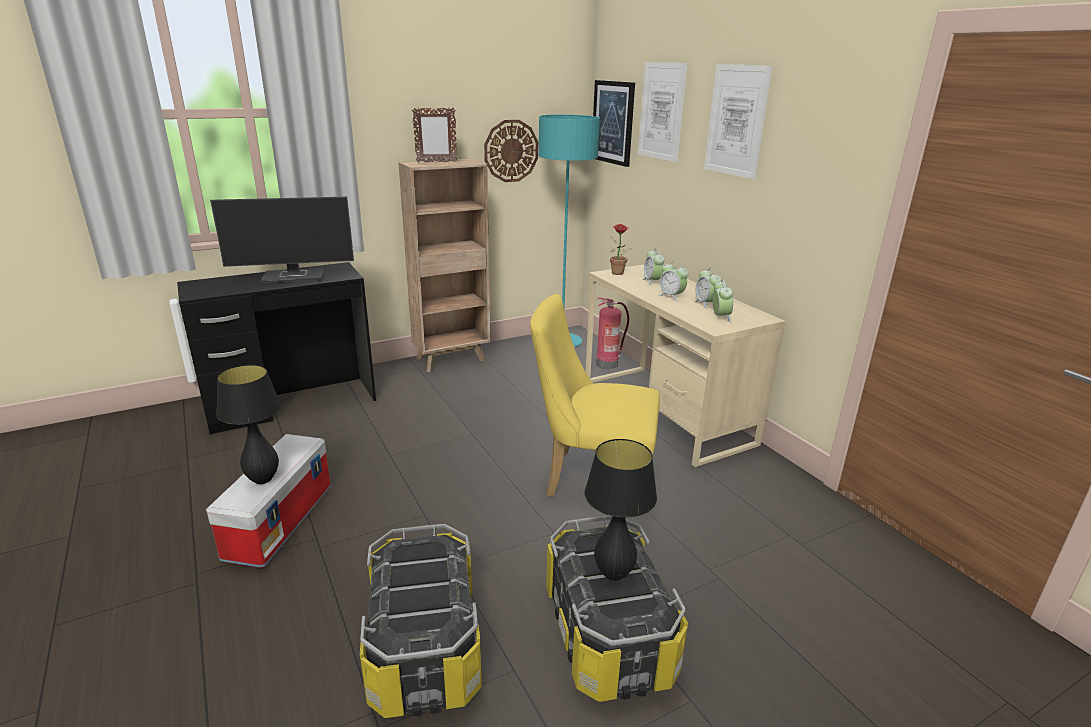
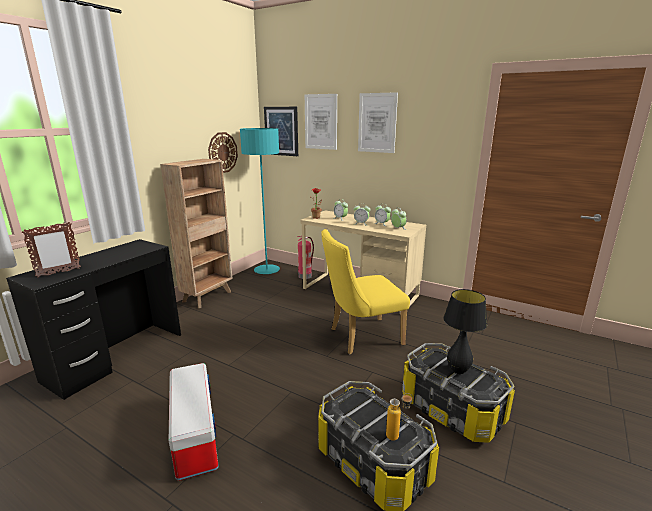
camera: 30 degrees left, 5 degrees down
(262, 480) = (193, 403): black table lamp -> none
(295, 276) = (112, 255): monitor -> none
(419, 617) = (397, 436): none -> bottle
(436, 162) = (187, 161): picture frame -> picture frame (58, 272)

